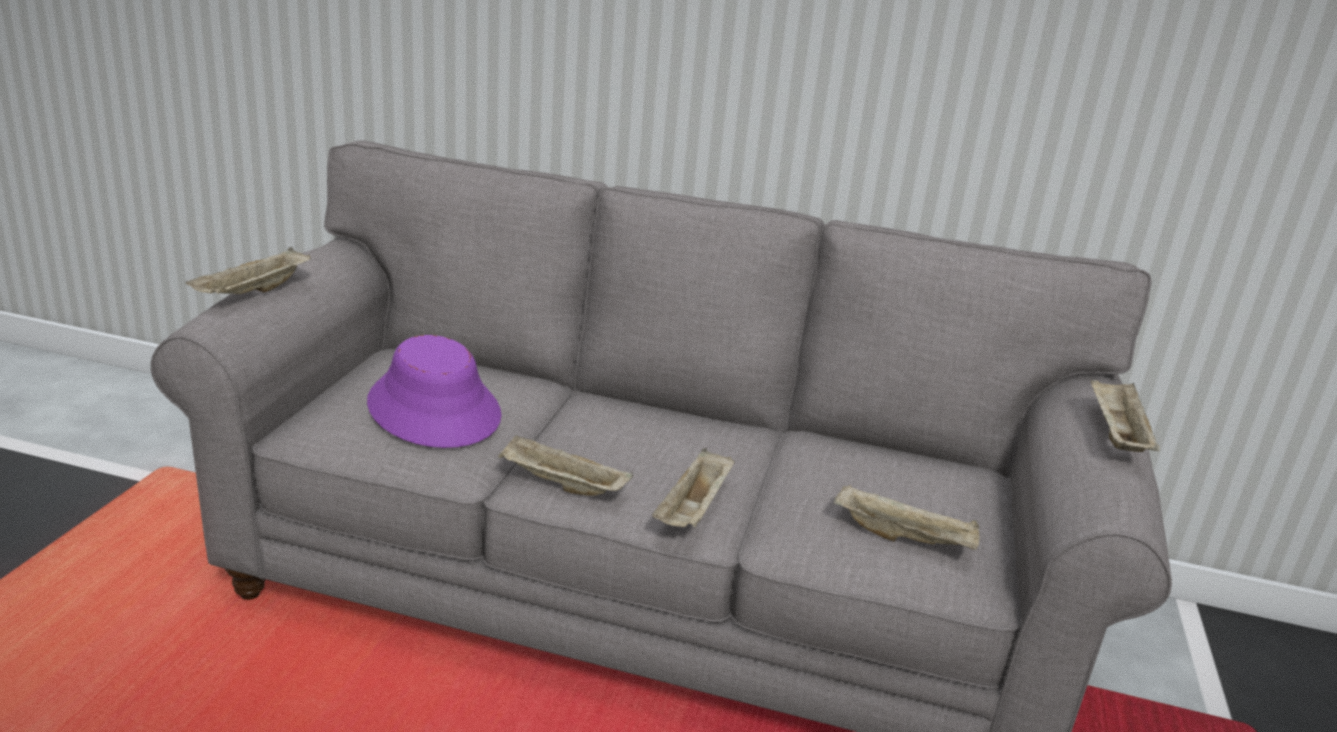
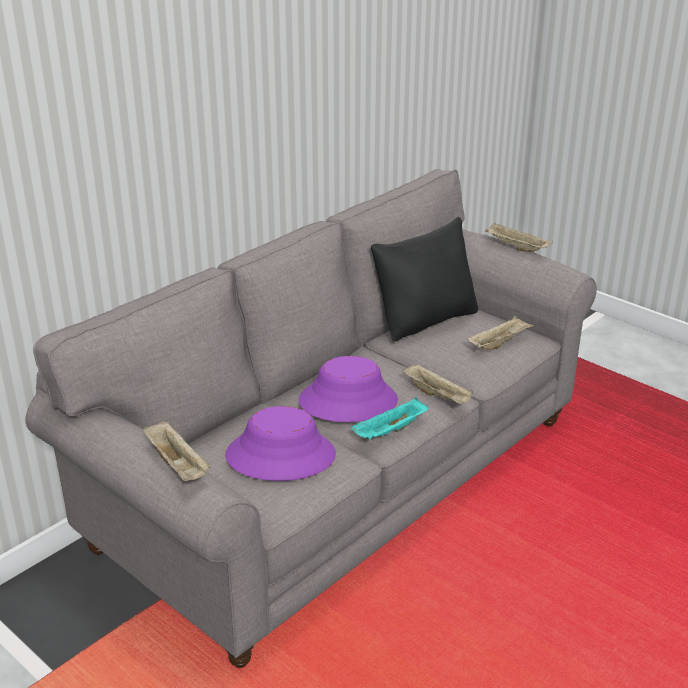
camera: 60 degrees left, 5 degrees up
(560, 485) = (390, 432): beige tray -> turquoise tray
(613, 438) = (348, 401): none -> purple hat
(893, 457) = (426, 320): none -> black pillow

